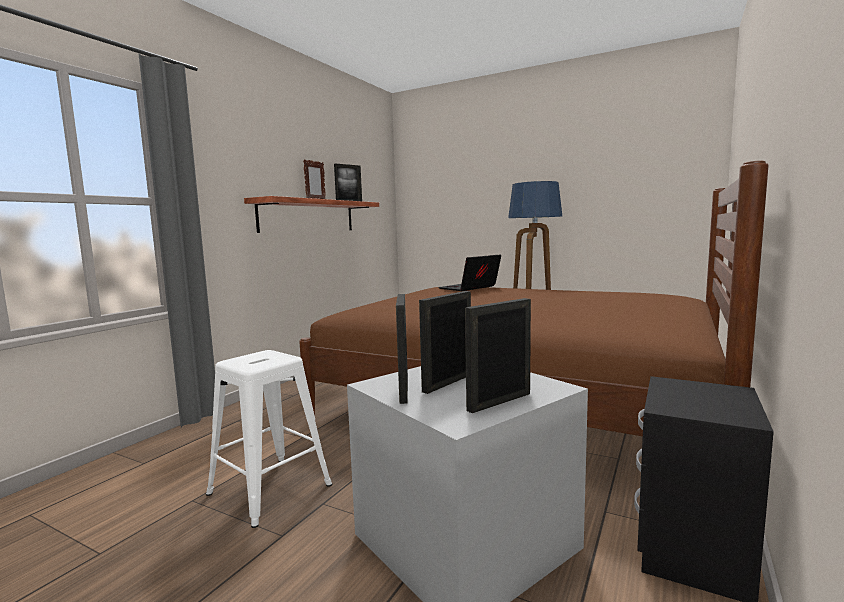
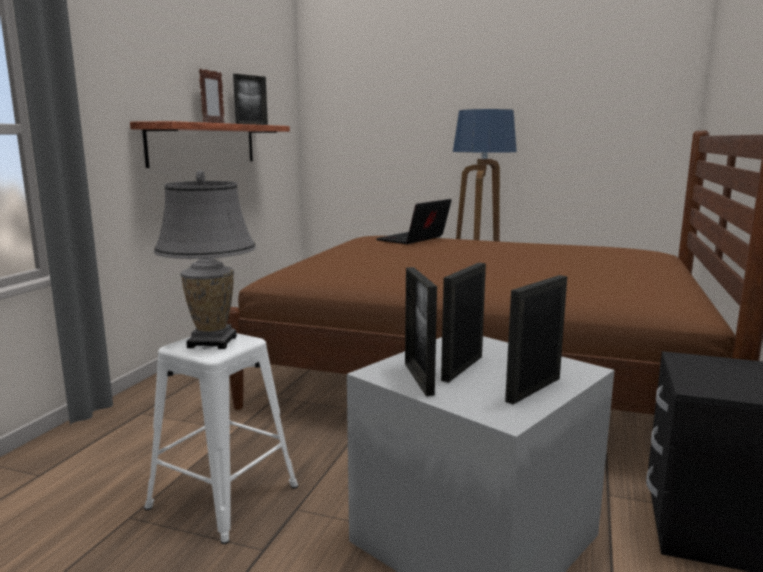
camera: 10 degrees left, 5 degrees up
(259, 359) = (212, 342): none -> grey table lamp

